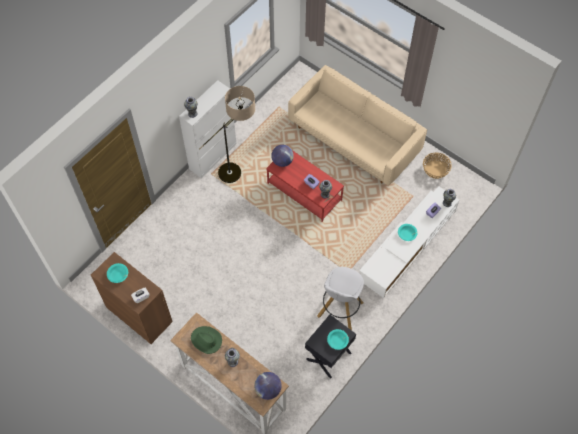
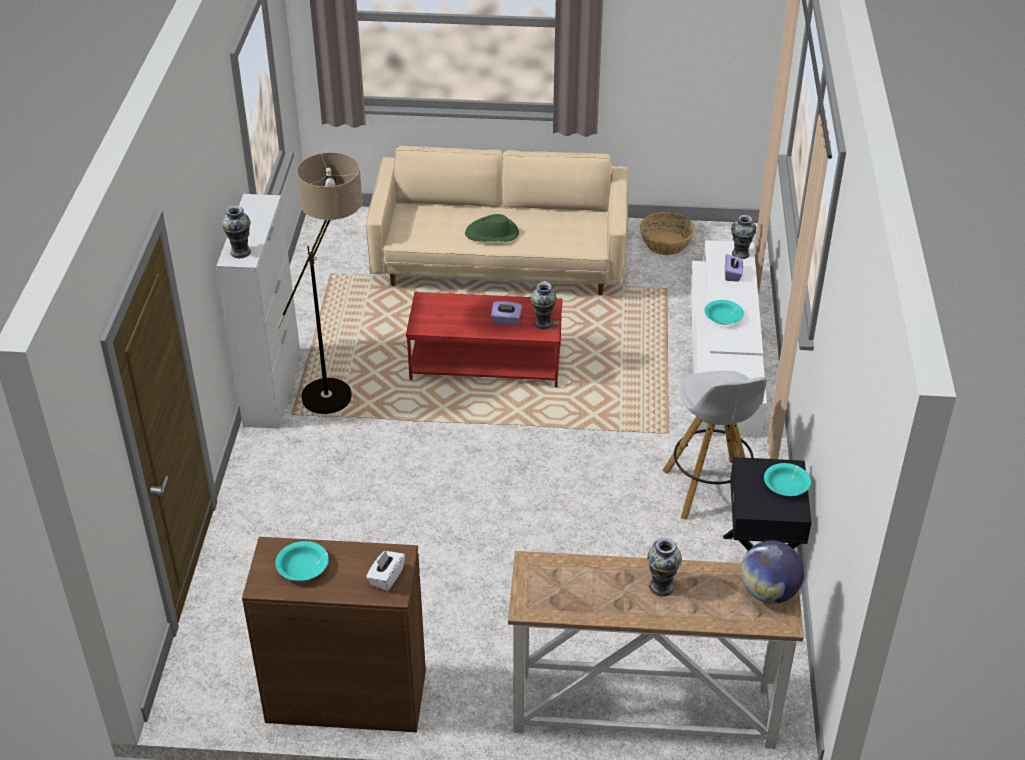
camera: 35 degrees left, 20 degrees down
(206, 340) = (578, 582): green hat -> green hat (492, 234)
(282, 161) = (426, 313): globe -> none

